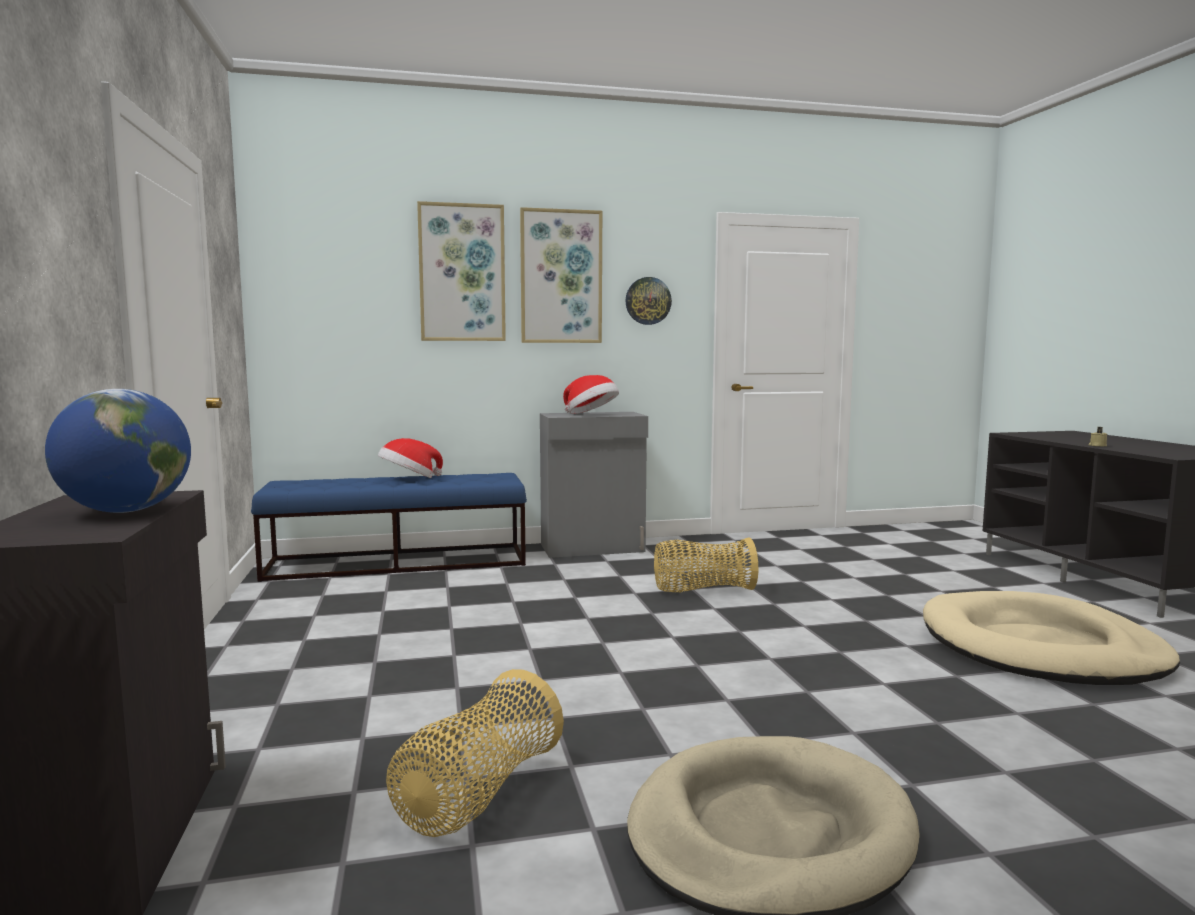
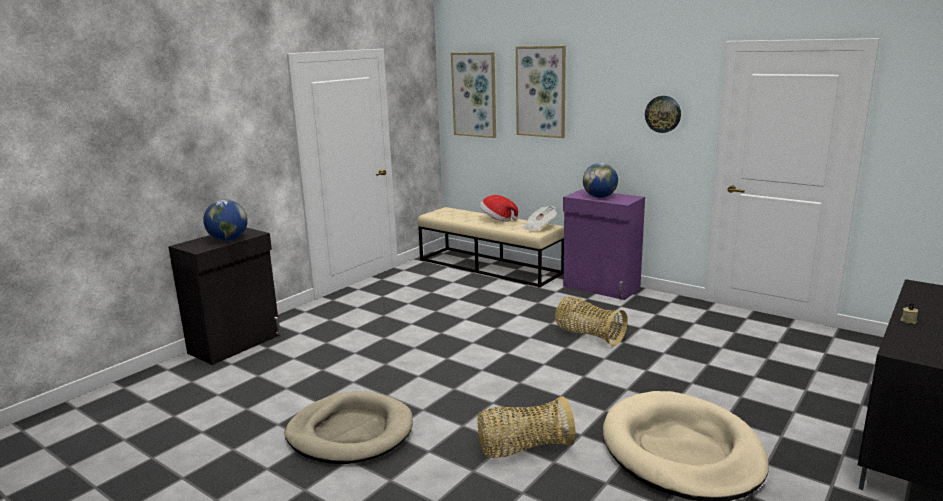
camera: 50 degrees right, 10 degrees up
(398, 562) = (490, 266): blue bench -> beige bench
(477, 795) = (314, 376): basket -> basket (523, 448)
(492, 477) = (539, 227): none -> newspaper
(561, 277) = (601, 95): picture -> picture (474, 95)
(591, 414) = (599, 197): hat -> globe
(593, 548) = (601, 288): grey cabinet -> purple cabinet

